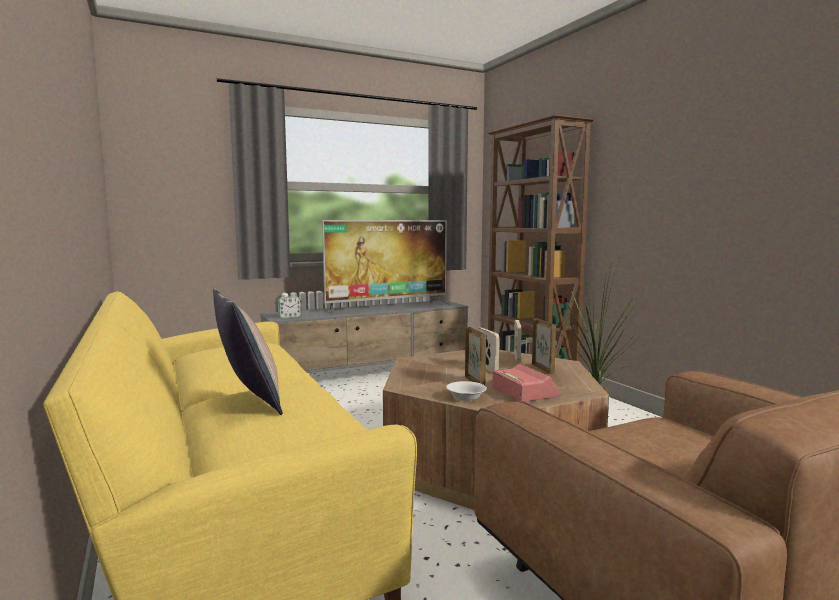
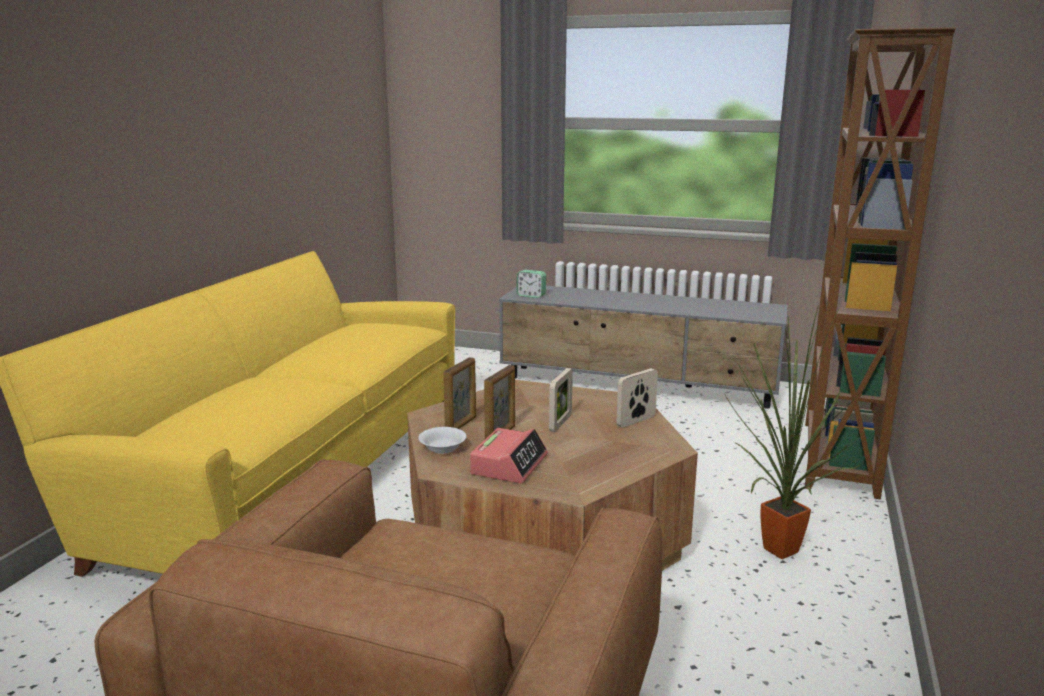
camera: 45 degrees right, 10 degrees up
(249, 400) = (245, 388): pillow -> none
(388, 306) = (675, 302): television -> none
(543, 369) = (617, 446): picture frame -> picture frame (461, 425)

